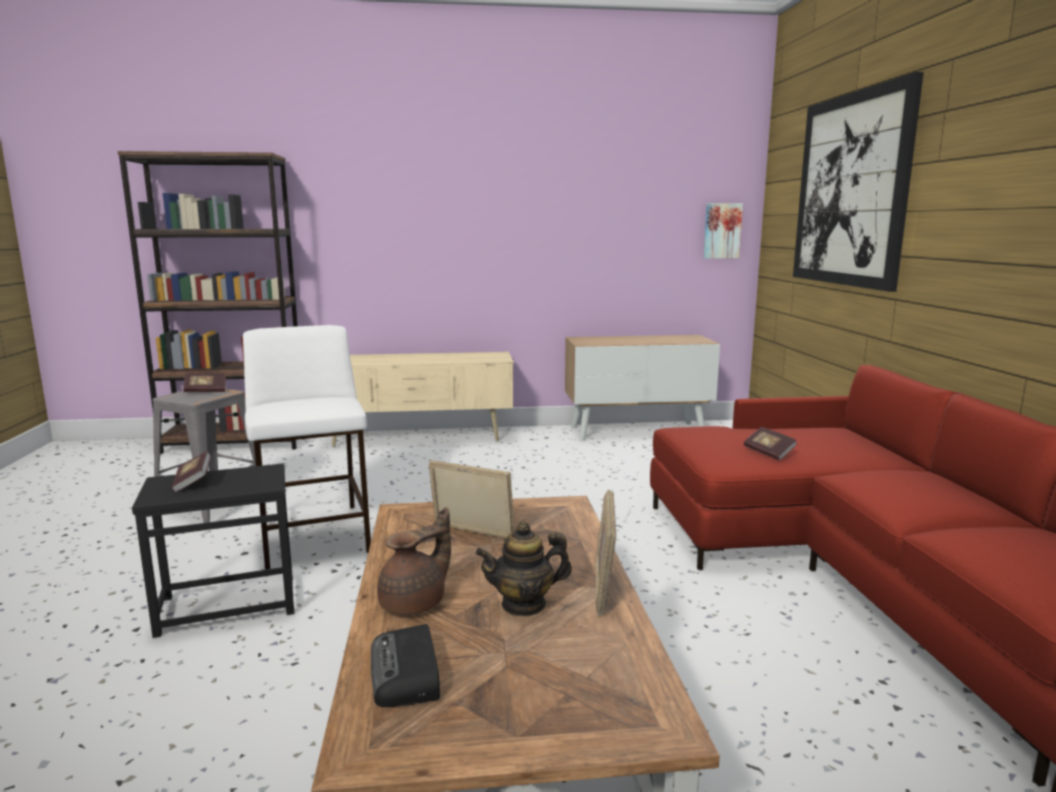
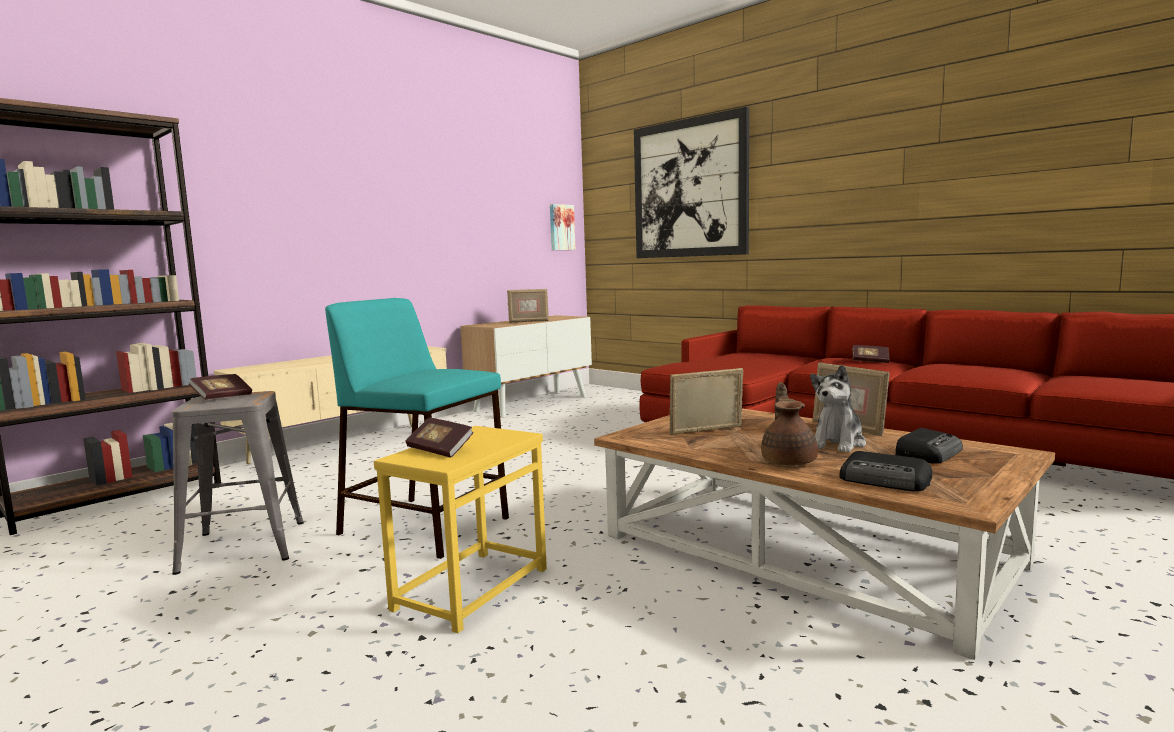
camera: 40 degrees left, 5 degrees down
(228, 605) = (470, 588): black side table -> yellow side table
(315, 535) = (426, 526): white stool -> turquoise stool
(524, 604) = (838, 443): teapot -> plush toy
(562, 666) = (928, 453): none -> radio
(634, 342) = (528, 321): none -> picture frame
(769, 452) = (747, 364): book -> book (870, 361)

